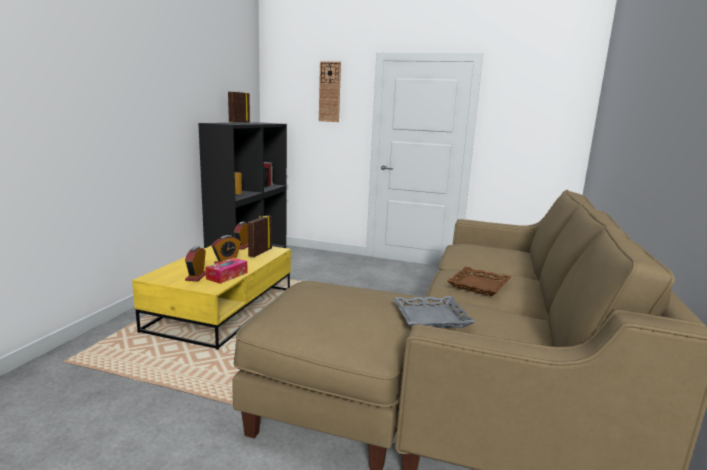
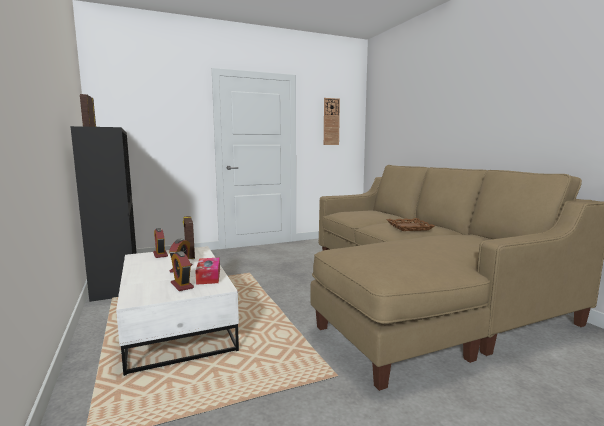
camera: 40 degrees left, 5 degrees down
(222, 310) = (177, 323): yellow coffee table -> white coffee table
(329, 92) = (169, 101): wall clock -> wall clock (331, 121)
(431, 317) = (448, 244): grey tray -> none

